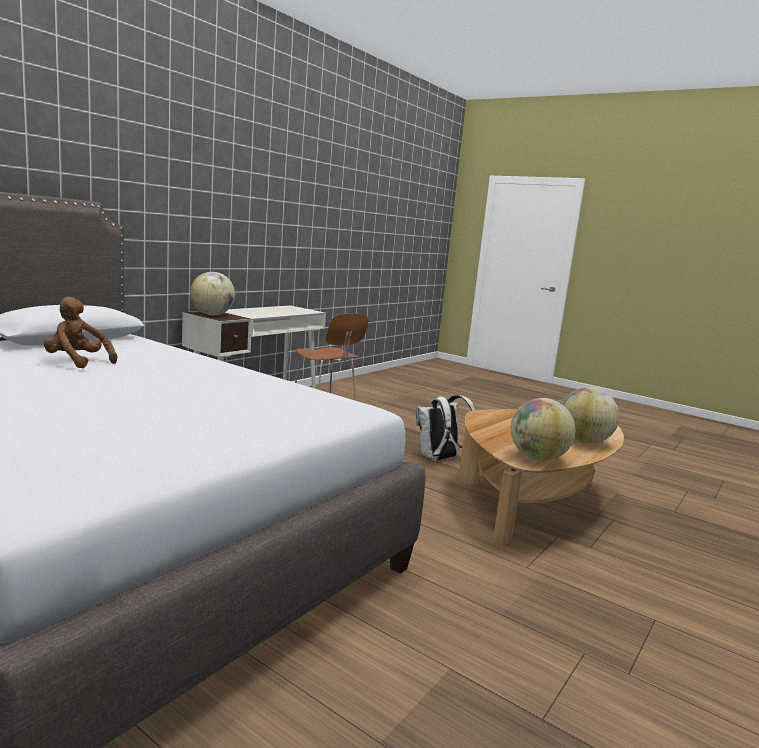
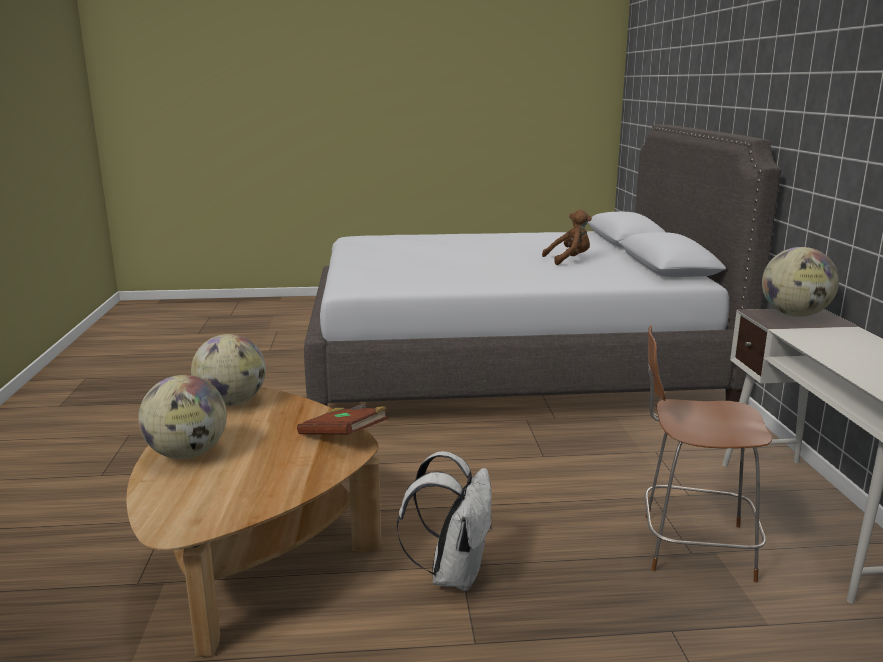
camera: 140 degrees right, 5 degrees up
(482, 419) = (344, 437): none -> brown book

